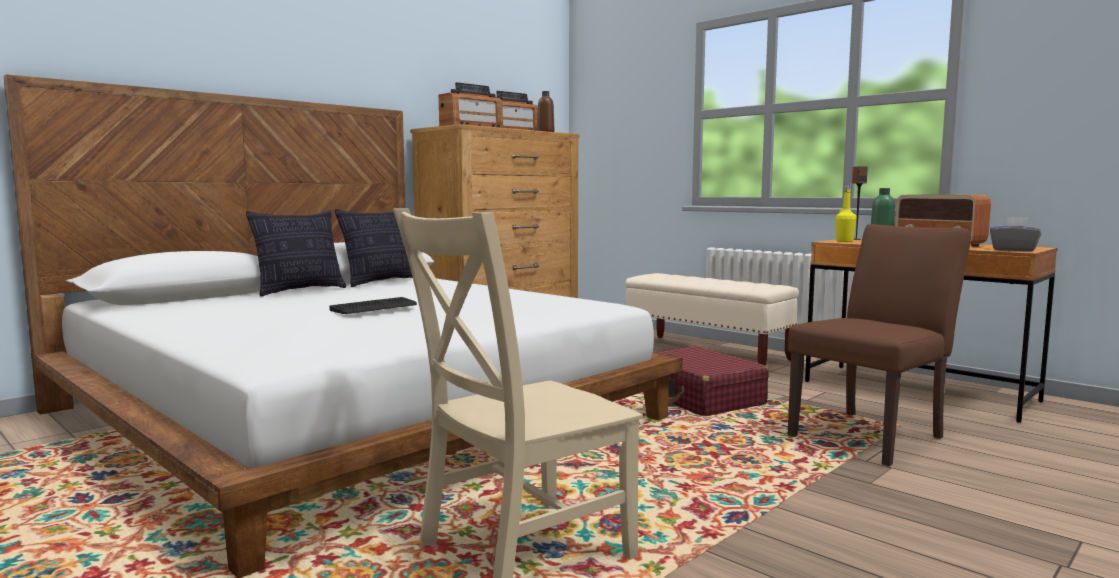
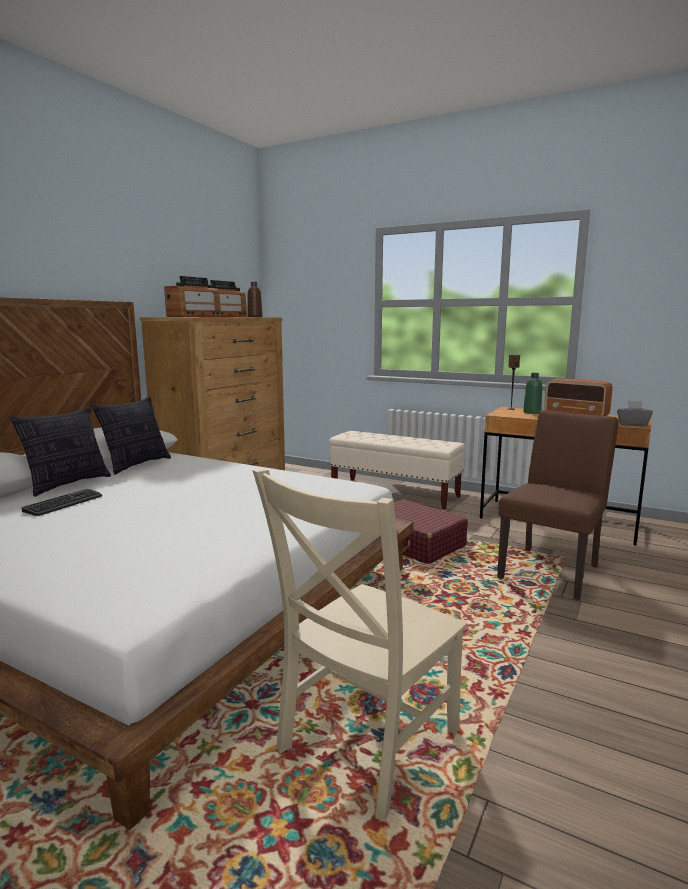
camera: 15 degrees left, 5 degrees up
(374, 307) = (164, 509): keyboard -> keyboard (64, 503)
(844, 241) = (507, 413): yellow bottle -> none

